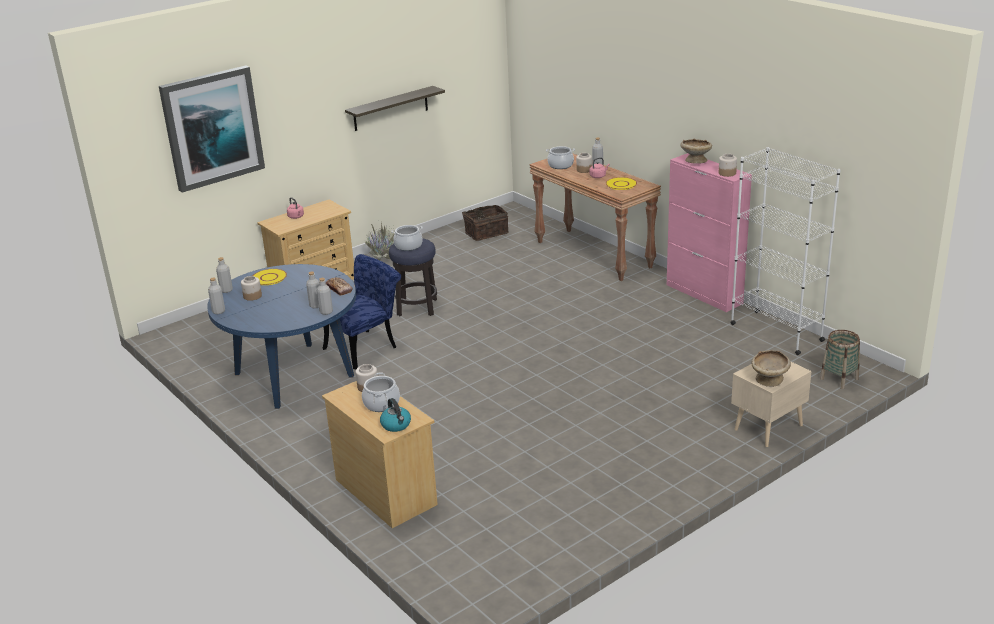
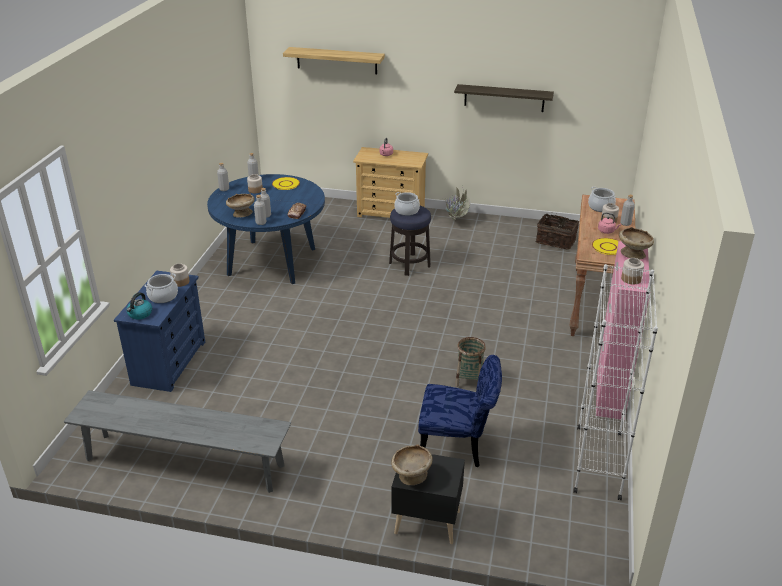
camera: 50 degrees right, 5 degrees up
(212, 127) = (336, 60): picture -> shelf
(290, 317) = (241, 214): none -> beige bowl
(366, 347) = (335, 270): blue chair -> blue chair (458, 446)
(385, 491) = (169, 362): beige dresser -> blue dresser
(559, 528) = (184, 462): none -> grey bench
(766, 427) = (426, 521): beige nightstand -> black nightstand
(839, 379) = (562, 538): basket -> basket (469, 380)

